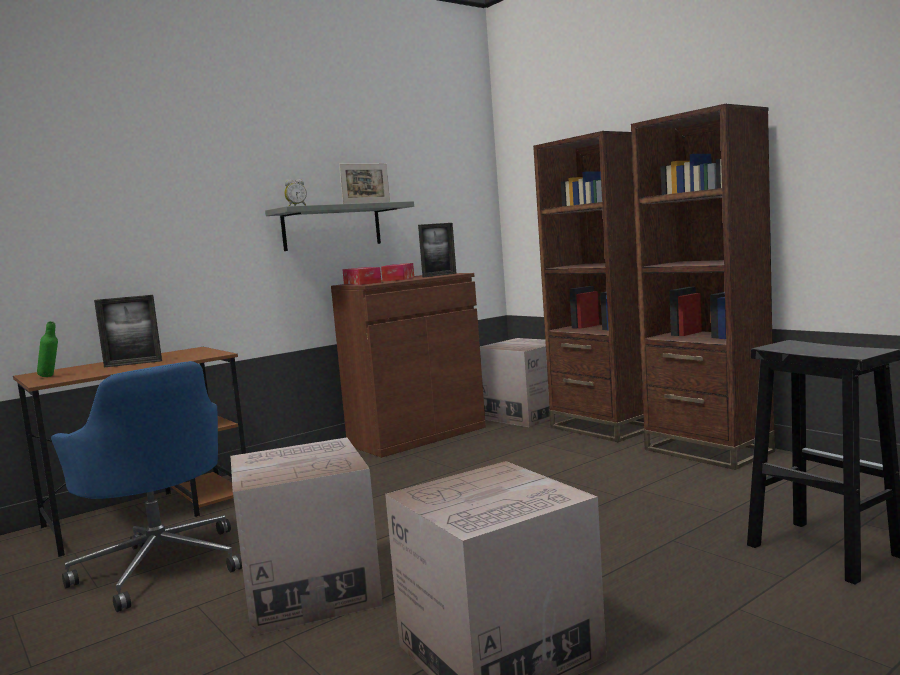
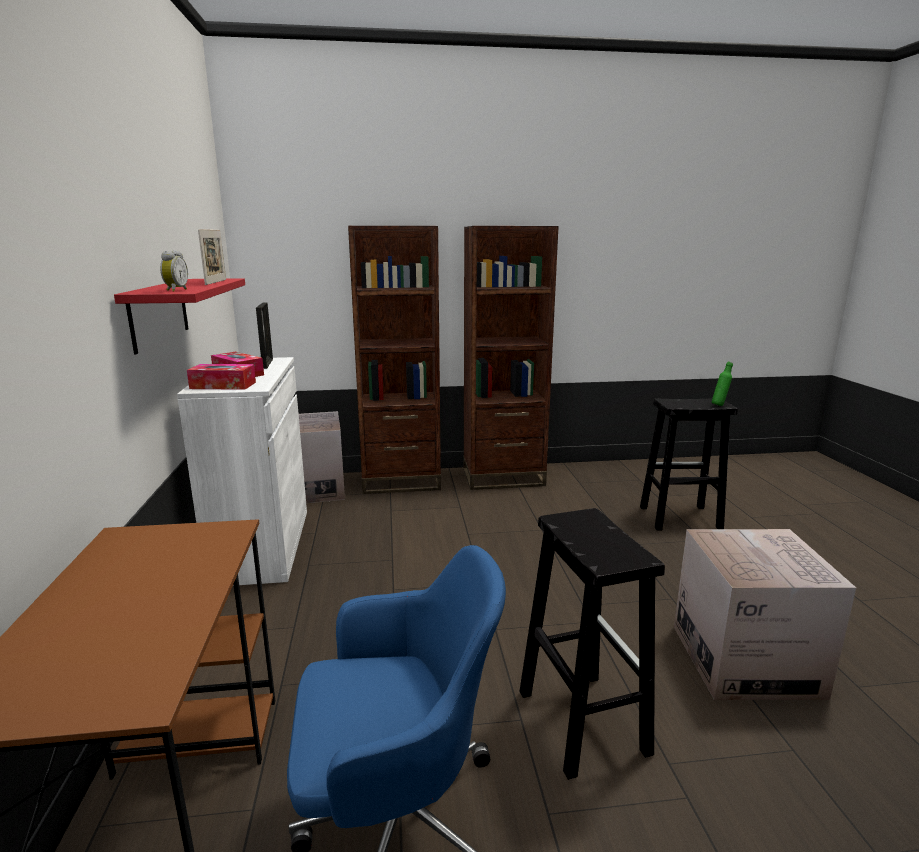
camera: 60 degrees left, 10 degrees up
(51, 376) = (79, 690): green bottle -> green bottle (719, 405)
(133, 364) = (144, 595): picture frame -> none
(310, 591) = (580, 720): cardboard box -> black stool
(332, 227) = (159, 313): grey shelf -> red shelf
(417, 436) = (262, 545): brown cabinet -> white cabinet

